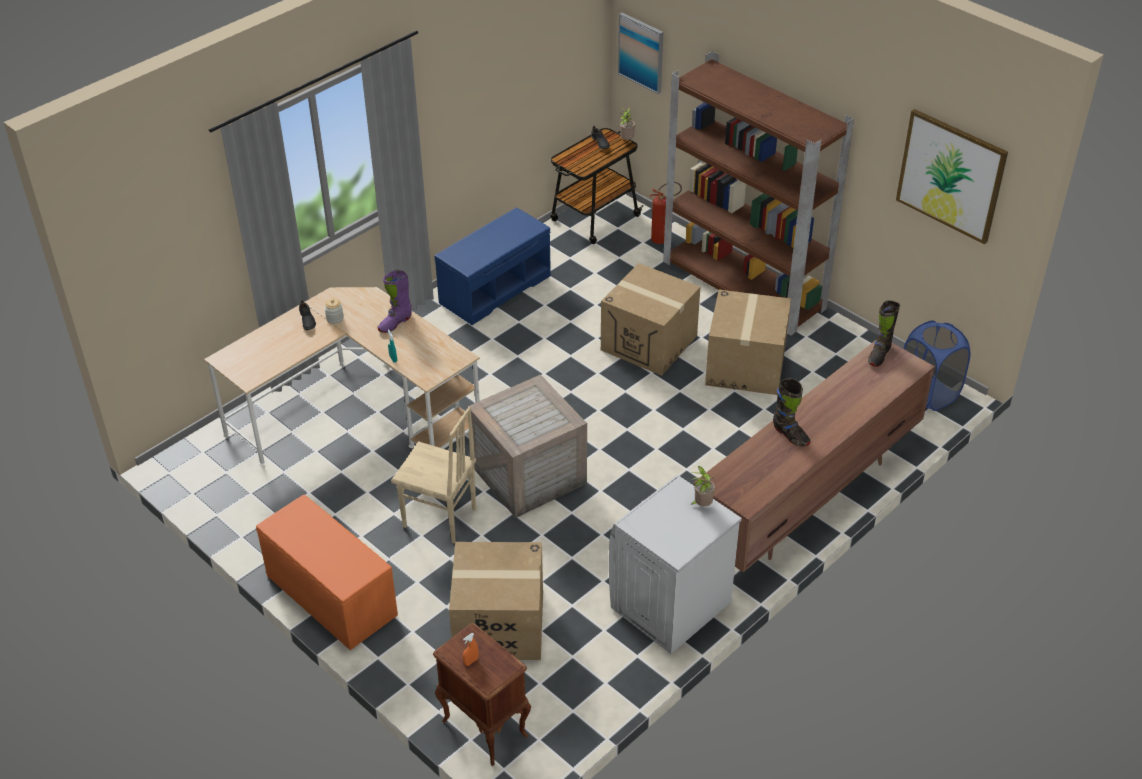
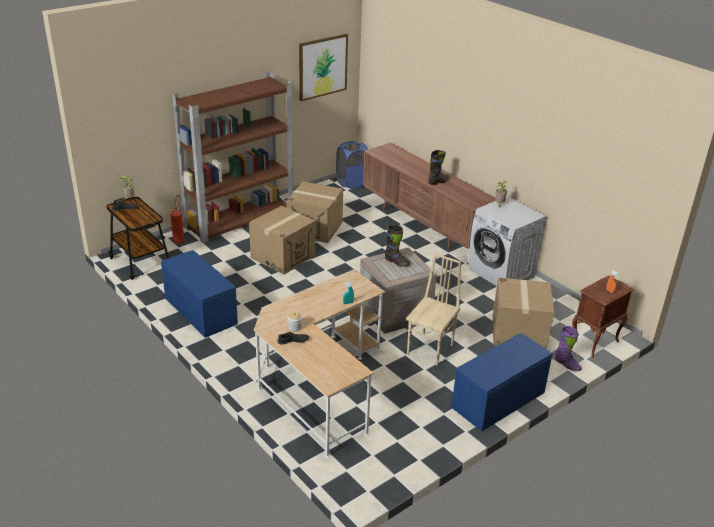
camera: 85 degrees left, 10 degrees down
(329, 595) = (498, 401): orange bench -> blue bench
(395, 323) = (308, 300): purple boot -> purple boot (567, 364)
(641, 52) = (114, 134): picture -> none
(879, 355) = (379, 153): black boot -> black boot (397, 262)

